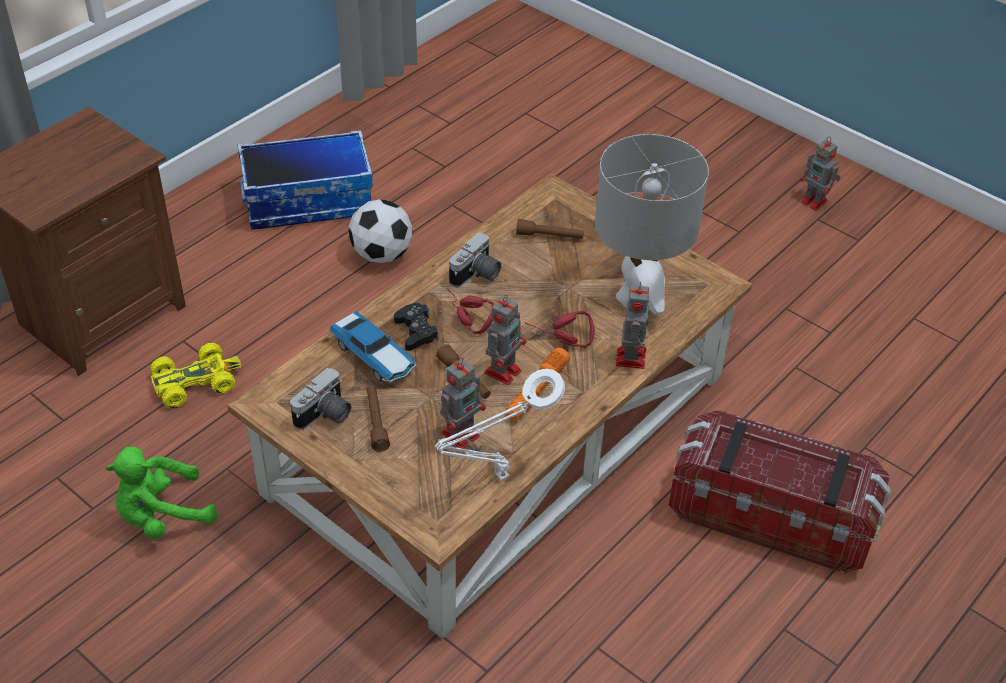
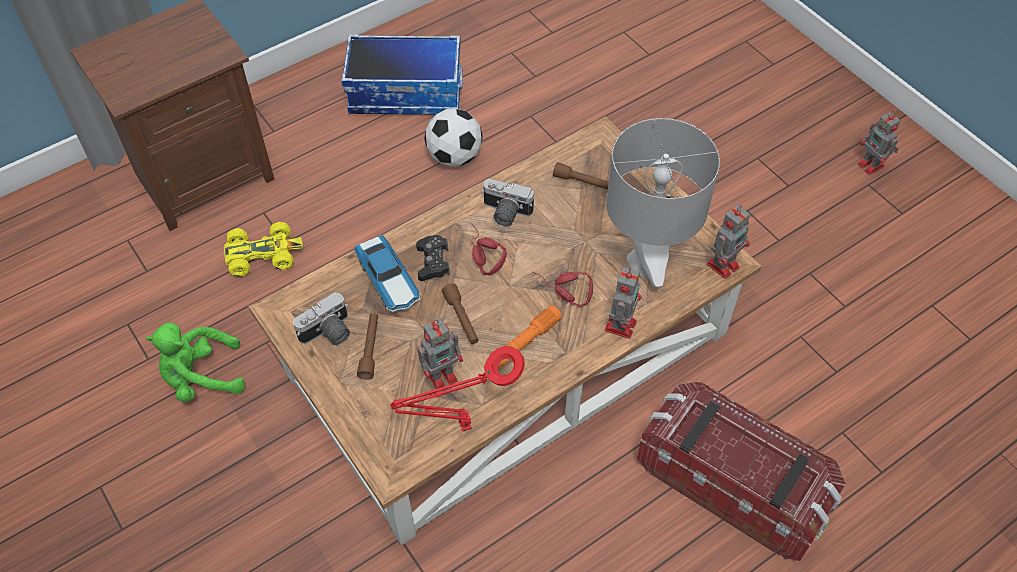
camera: 15 degrees right, 10 degrees up
(477, 275) = (505, 213): camera -> camera turned 60 degrees clockwise
(497, 477) = (461, 427): white table lamp -> red table lamp
(504, 370) = (500, 317): toy robot -> toy robot (724, 264)

